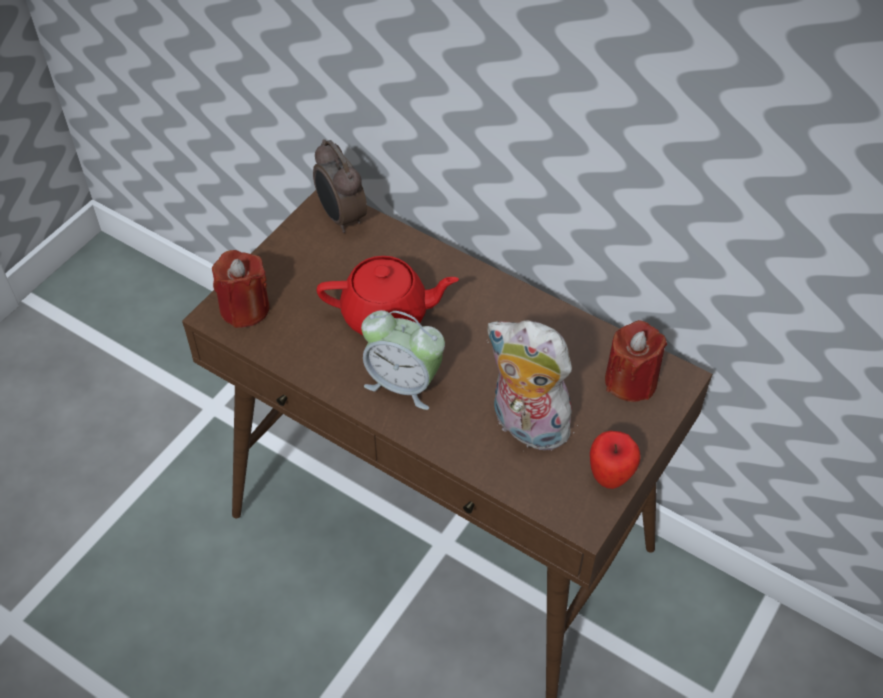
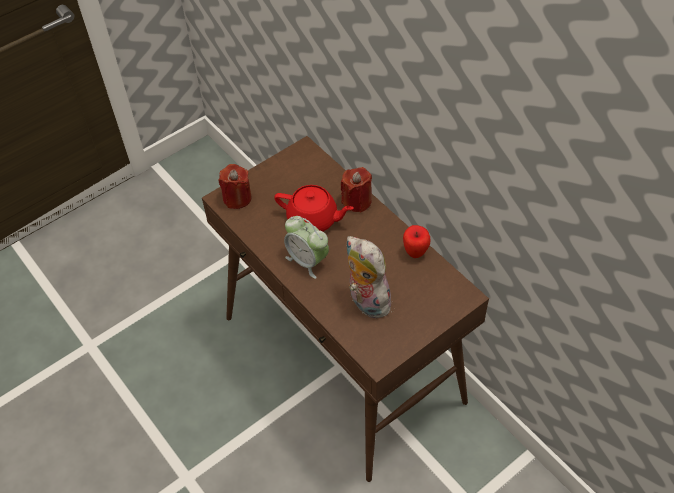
camera: 20 degrees right, 0 degrees up
(341, 217) = (309, 158): alarm clock -> none
(609, 477) = (402, 342): apple -> apple (415, 252)
(630, 381) = (438, 291): red candle -> red candle (357, 201)

